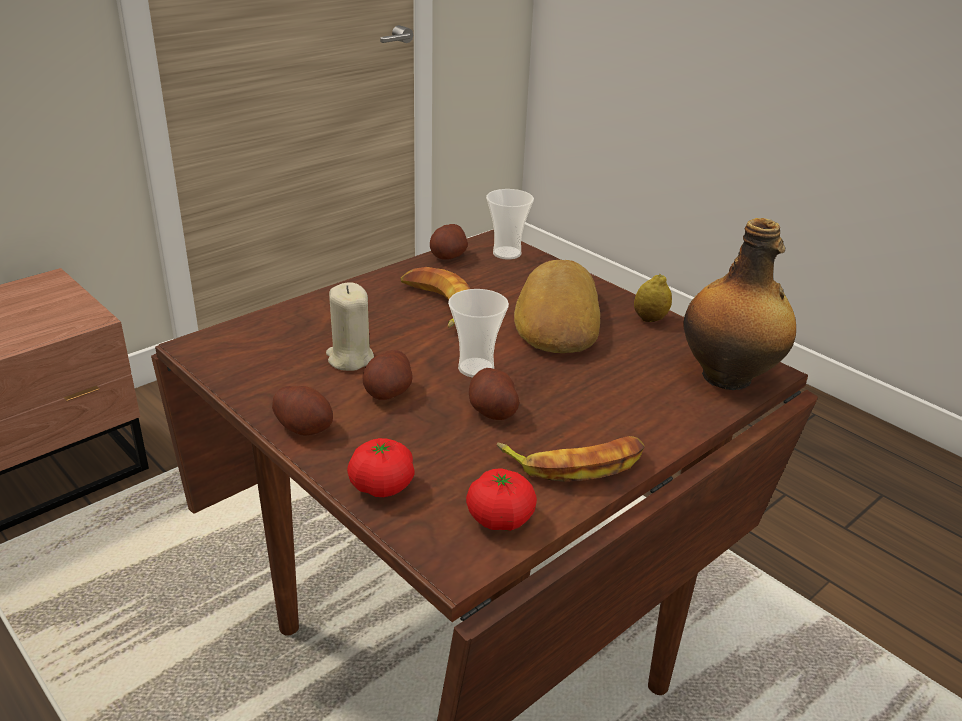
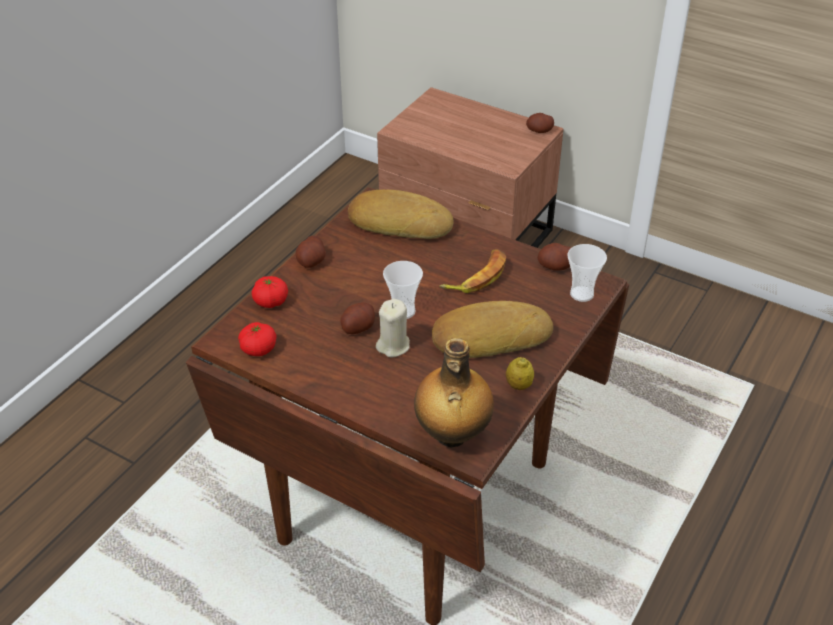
camera: 75 degrees right, 10 degrees up
(272, 334) = (400, 222): none -> bread
(350, 358) = (388, 258): beige candle -> beige candle (393, 346)
(388, 392) = (359, 282): potato -> potato (539, 131)
(575, 463) = (318, 370): banana -> none

